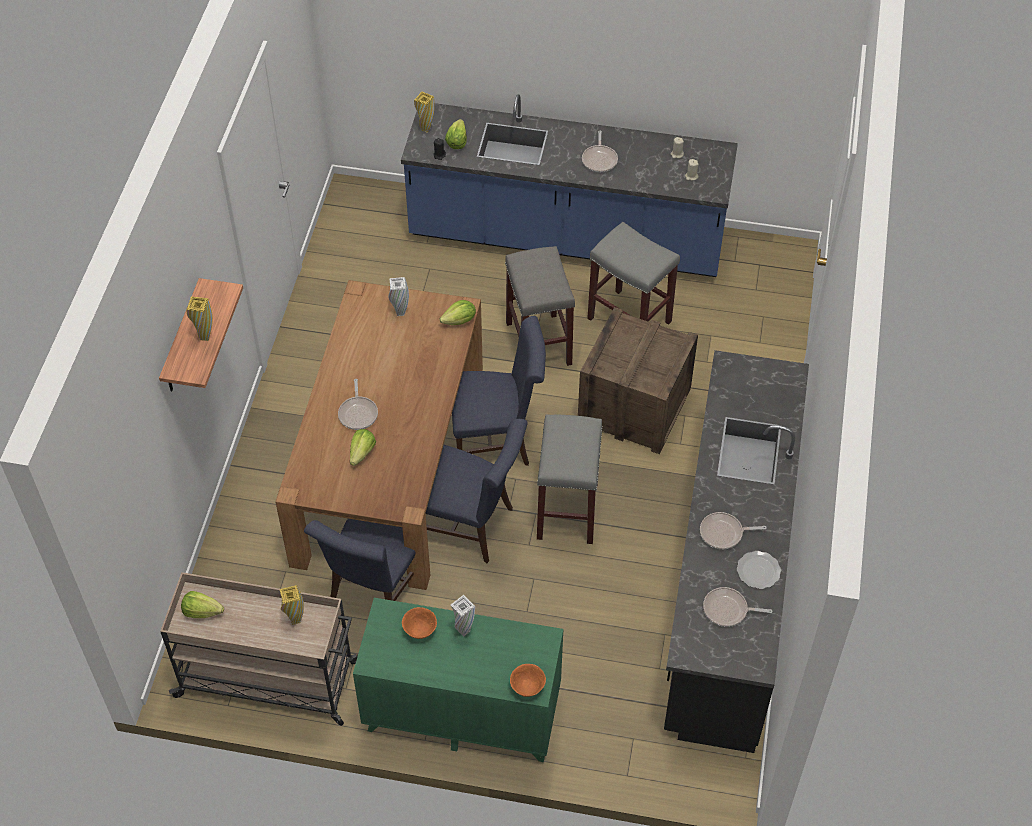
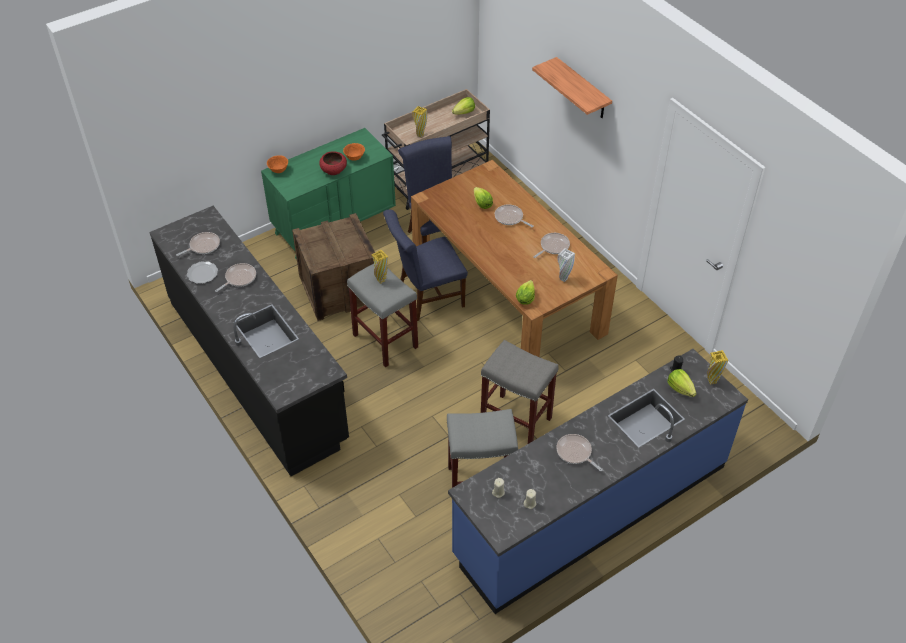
camera: 135 degrees right, 5 degrees down
(205, 337) = (564, 81): yellow vase -> yellow vase (381, 280)
(363, 350) = (553, 246): none -> frying pan
(464, 631) = (334, 170): white vase -> red bowl
(497, 439) = (468, 348): blue chair -> none
(634, 407) = (412, 426): crate -> crate (339, 289)

